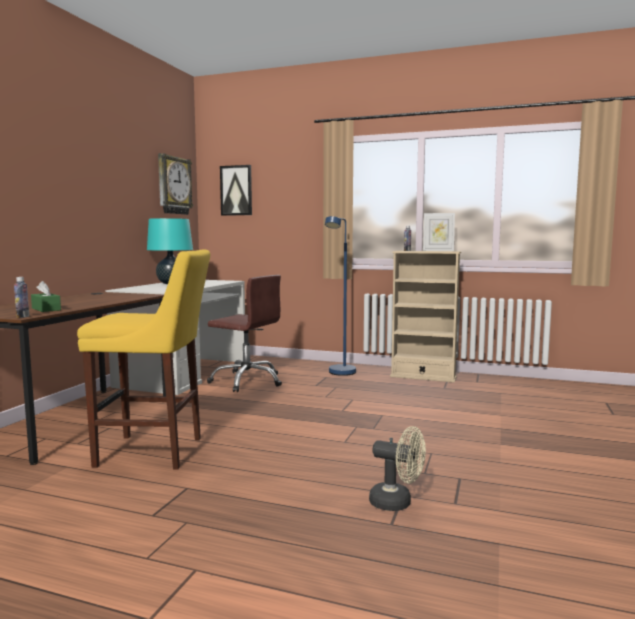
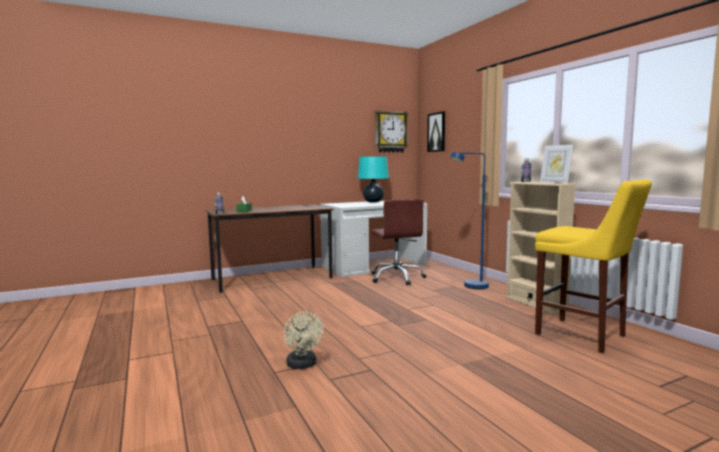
camera: 45 degrees right, 0 degrees up
(155, 452) = (267, 302): yellow stool -> yellow stool (584, 336)

